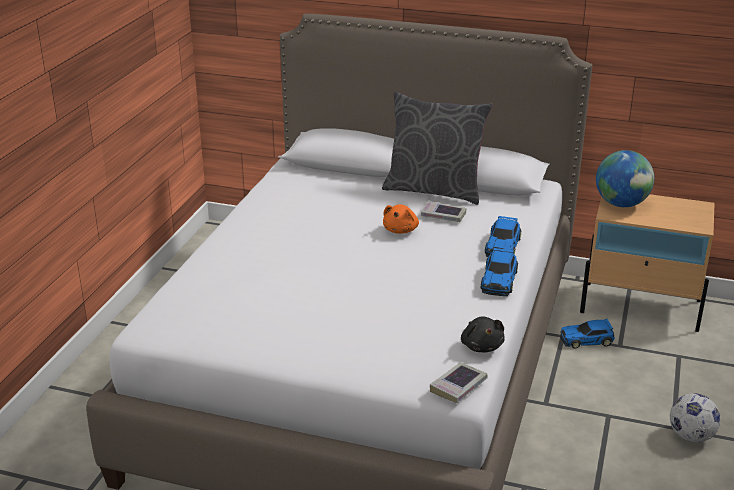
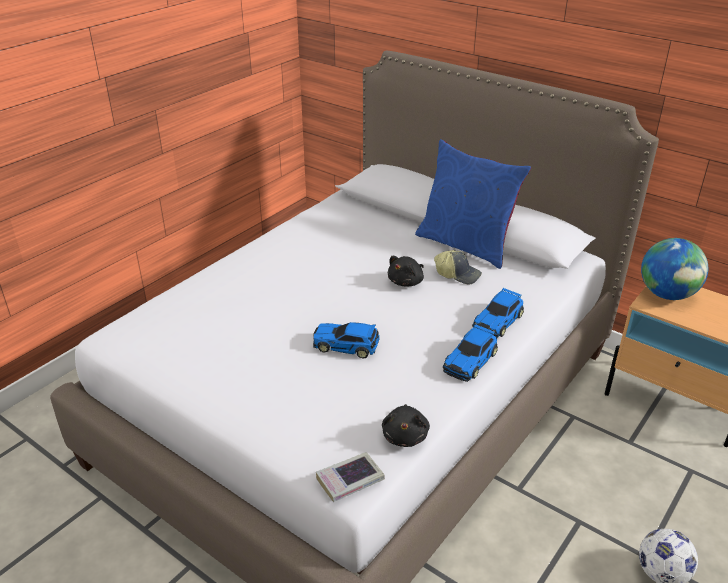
camera: 20 degrees right, 5 degrees up
(401, 230) = (406, 282): orange plush toy -> black plush toy
(434, 190) = (466, 245): grey pillow -> blue pillow
(443, 215) = (458, 274): book -> cap
(587, 340) = (597, 427): toy car -> toy car (347, 346)

